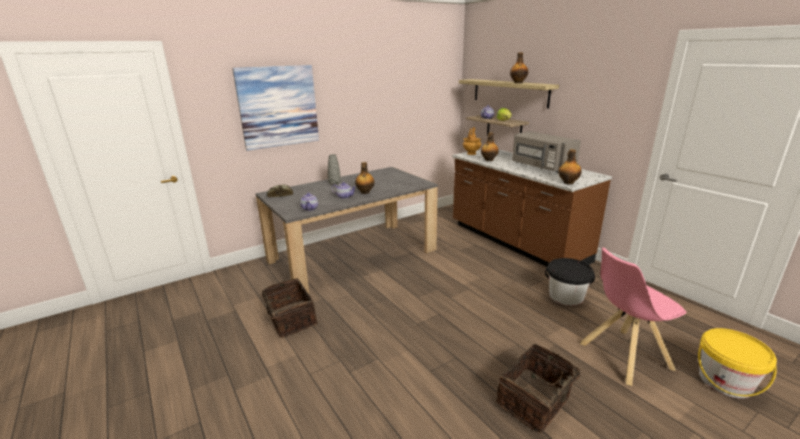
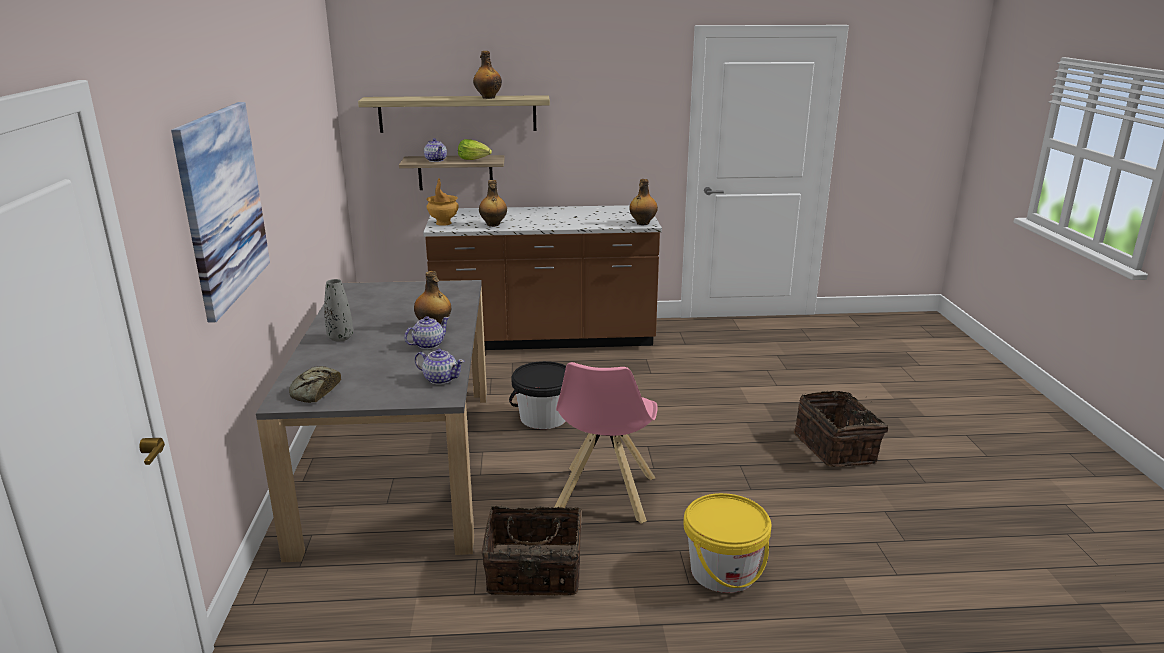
camera: 60 degrees left, 0 degrees up
(541, 167) = (568, 215): grey microwave -> none
(566, 296) = (690, 362): black bucket -> black bucket (543, 417)
(623, 356) = (805, 381): pink chair -> pink chair (604, 496)
(725, 381) = (864, 359): yellow bucket -> yellow bucket (723, 571)

